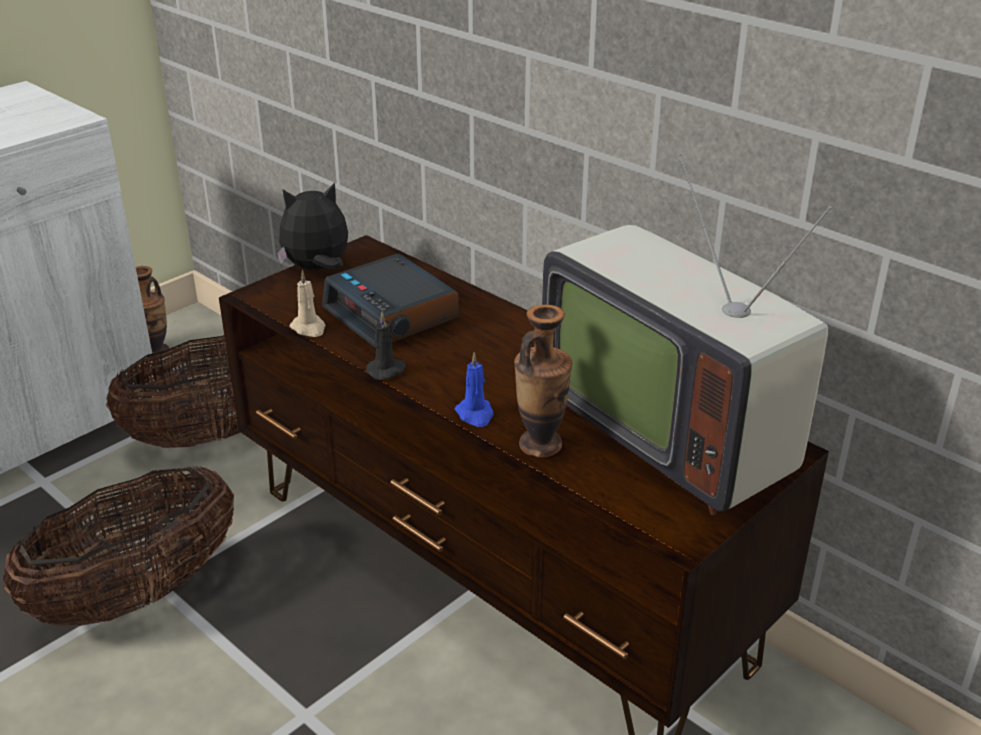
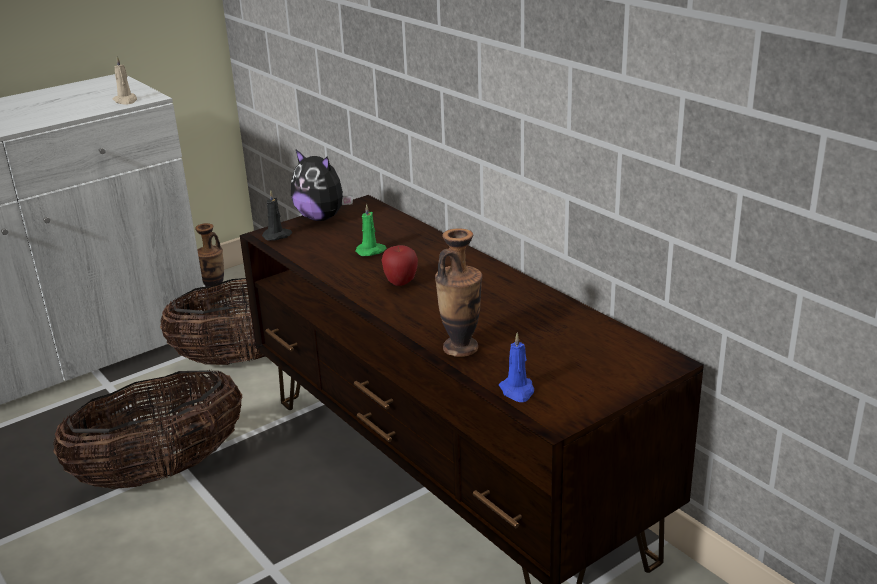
camera: 10 degrees right, 5 degrees down
(309, 328) = (302, 259): beige candle -> beige candle (126, 101)
(317, 269) = (322, 217): plush toy -> plush toy turned 135 degrees counterclockwise
(387, 370) = (354, 290): black candle -> black candle (277, 236)
(392, 314) = (371, 251): alarm clock -> green candle
(441, 357) = (400, 283): none -> apple
(475, 414) = (415, 324): blue candle -> blue candle (517, 391)
(670, 430) = (572, 342): television -> none

